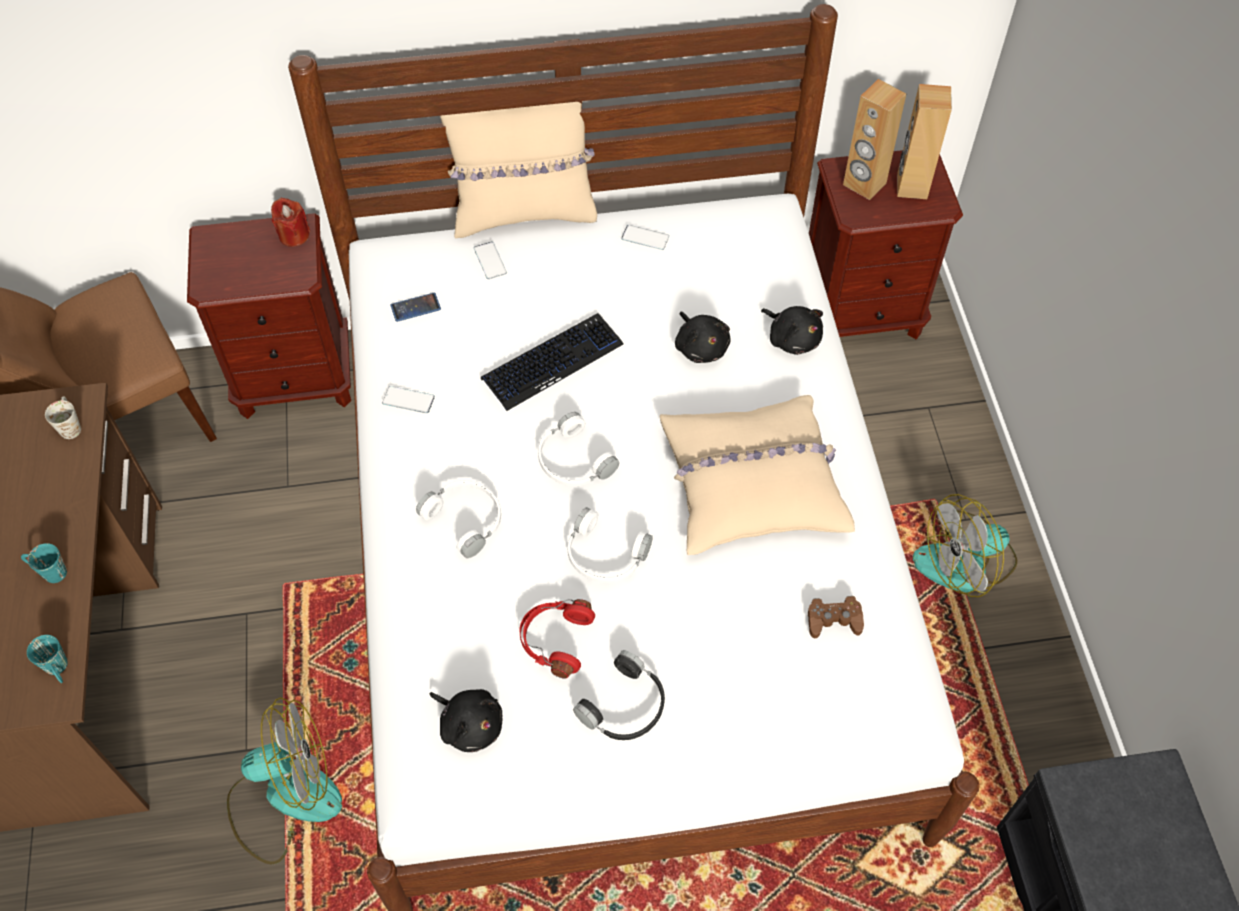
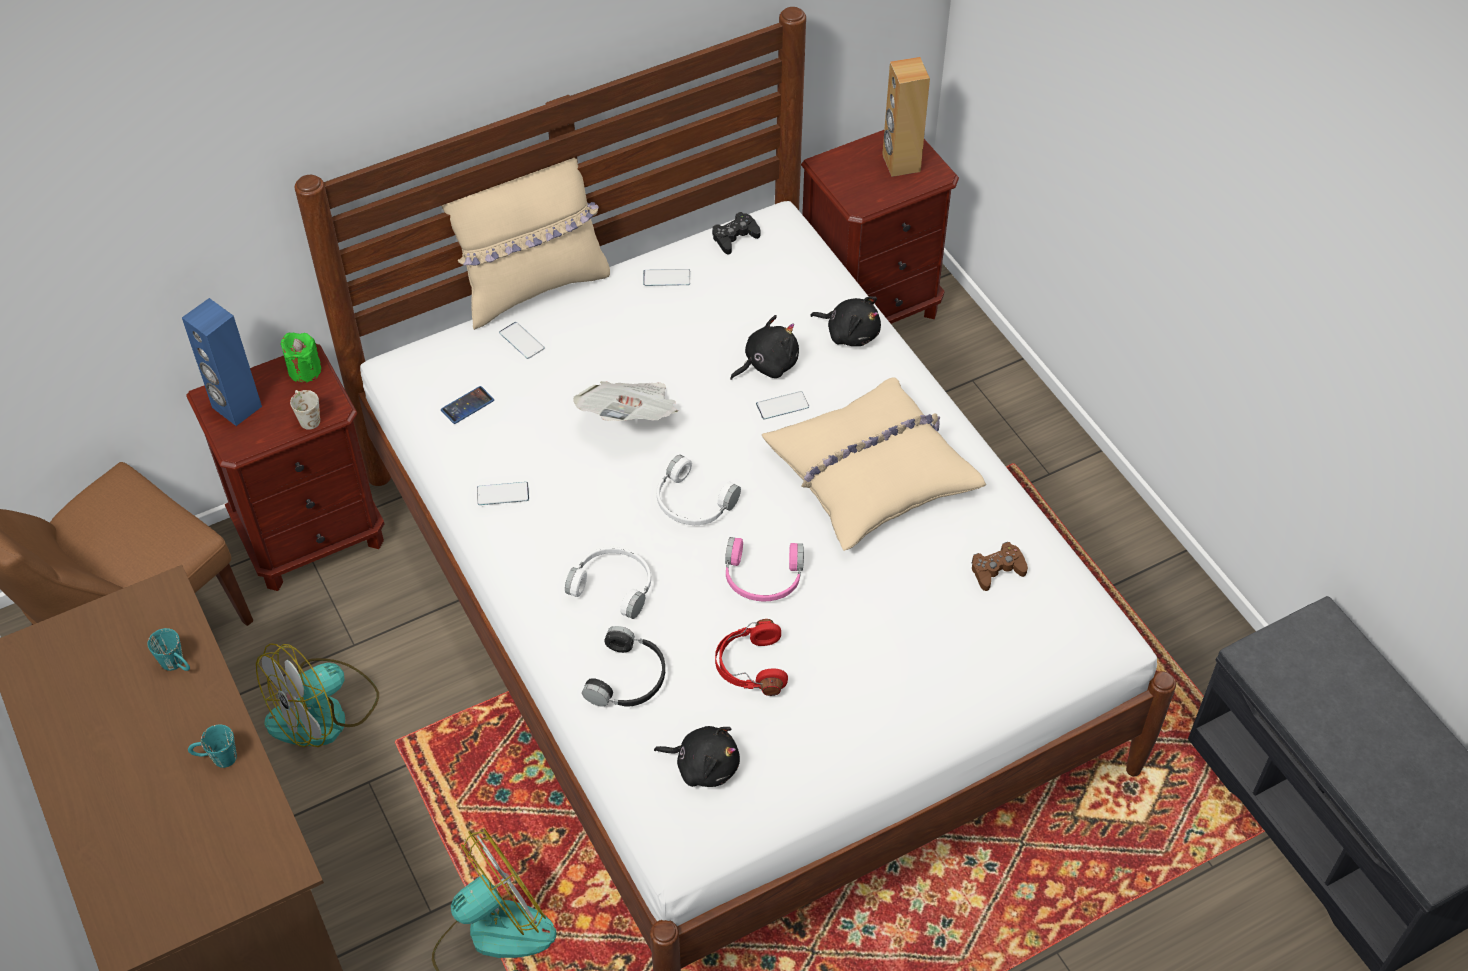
camera: 20 degrees left, 5 degrees down
(59, 670) = (276, 843): turquoise mug -> turquoise mug (177, 665)
(70, 425) = (165, 615): white mug -> white mug (307, 417)
(222, 252) = (236, 407): none -> blue speaker
(294, 235) = (304, 370): red candle -> green candle
(552, 362) = (630, 418): keyboard -> newspaper
(604, 556) = (763, 578): white headphones -> pink headphones
(626, 707) = (842, 703): black headphones -> black headphones (629, 678)
(697, 391) = (782, 406): none -> phone
(701, 347) = (767, 364): black plush toy -> black plush toy turned 75 degrees counterclockwise
(724, 216) = (735, 237): none -> black game controller
(864, 184) = (855, 173): brown speaker -> none
(965, 562) = (1065, 513): fan -> fan (323, 712)

